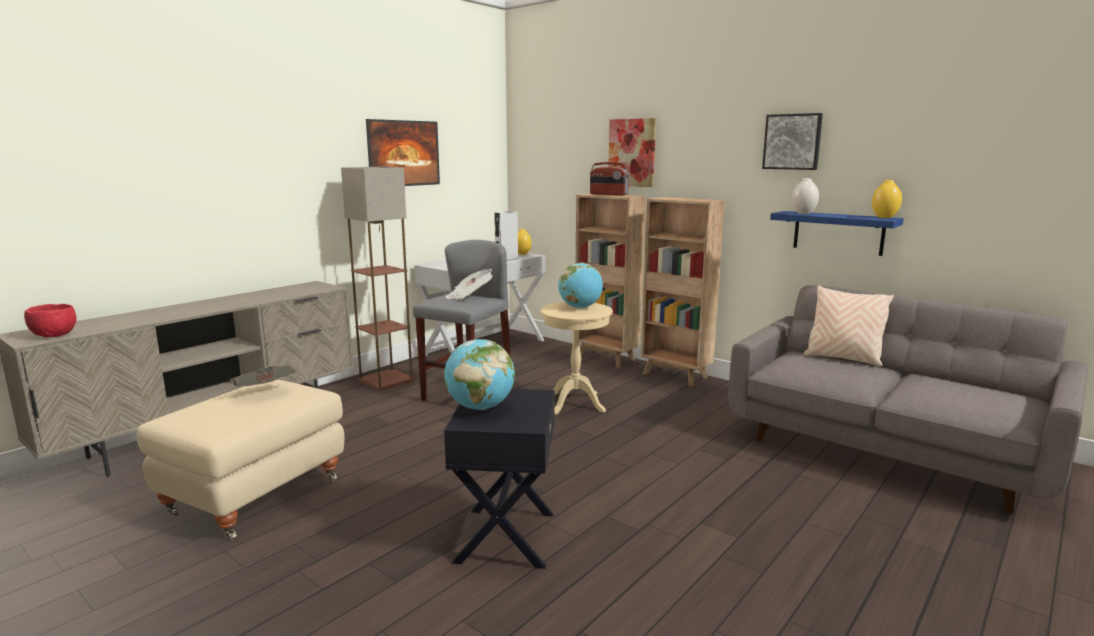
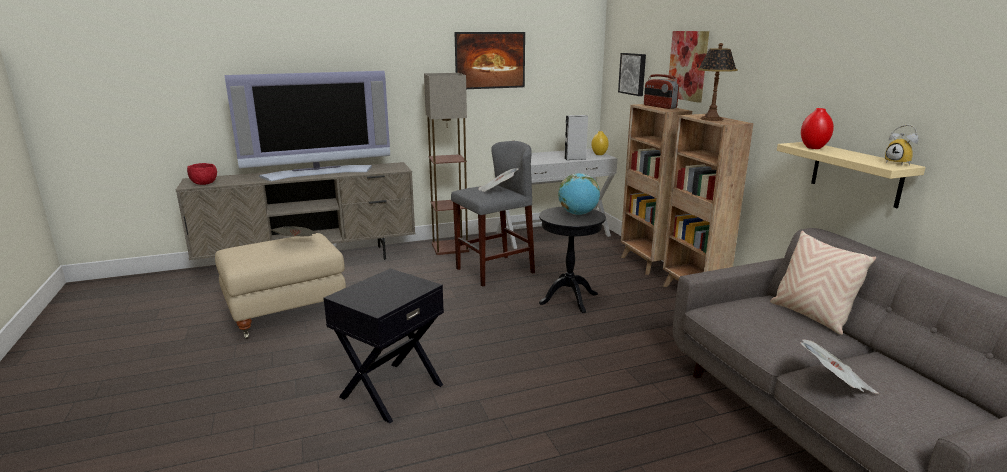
camera: 30 degrees right, 5 degrees up
(220, 302) = (318, 172): none -> television
(480, 407) = (370, 286): globe -> none
(575, 403) = (568, 299): beige side table -> black side table
(685, 199) = (711, 119): none -> table lamp
(792, 142) = (823, 64): picture -> picture (633, 74)
(803, 213) = (813, 147): white vase -> red vase
(838, 232) = (856, 174): blue shelf -> beige shelf
(884, 217) = (899, 163): yellow vase -> alarm clock
(928, 398) = (834, 383): none -> newspaper

